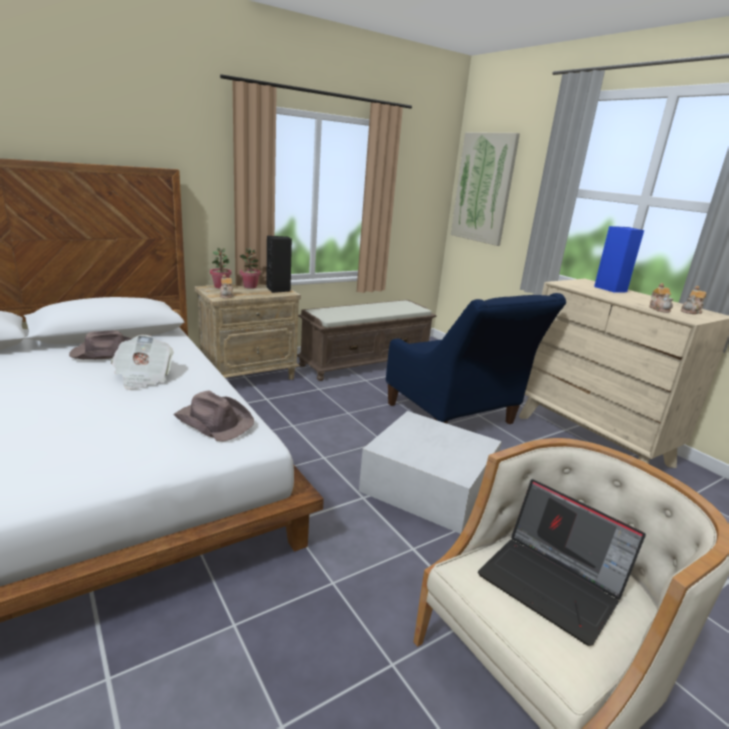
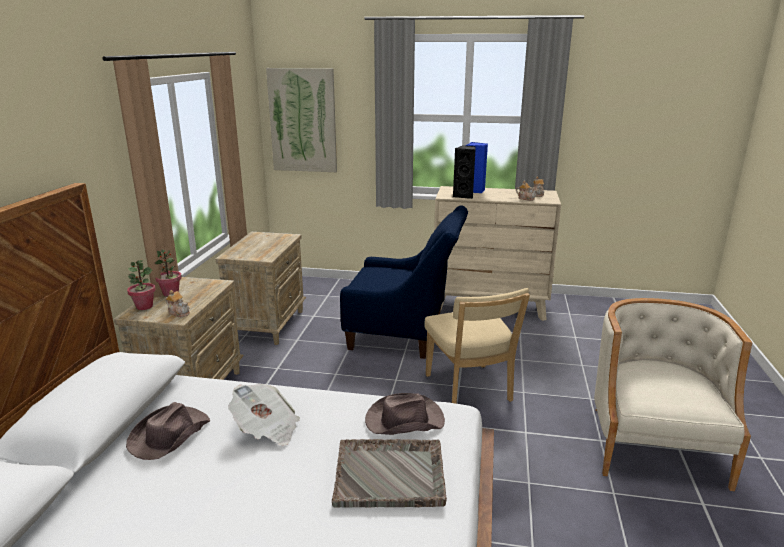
camera: 45 degrees left, 0 degrees up
(124, 440) = (390, 474): none -> grey tray
(278, 290) = (204, 284): black speaker -> black speaker (464, 196)
(365, 363) = (268, 324): brown bench -> beige nightstand
(428, 486) = (470, 391): white storage box -> beige chair
(552, 584) = (666, 385): laptop -> none

